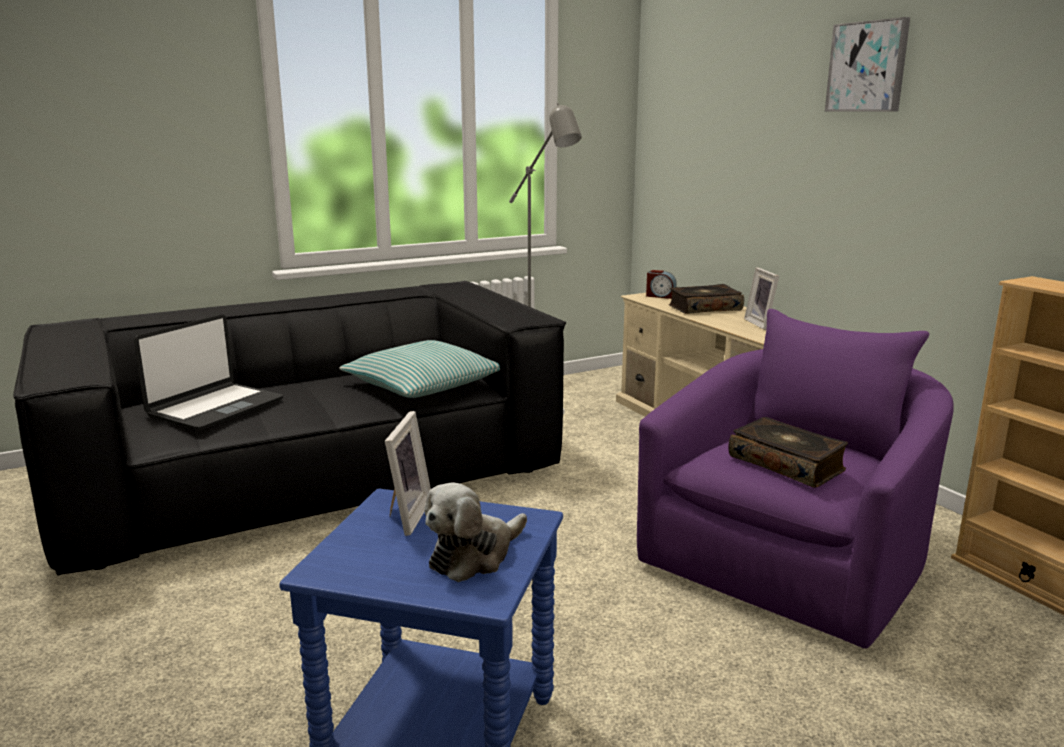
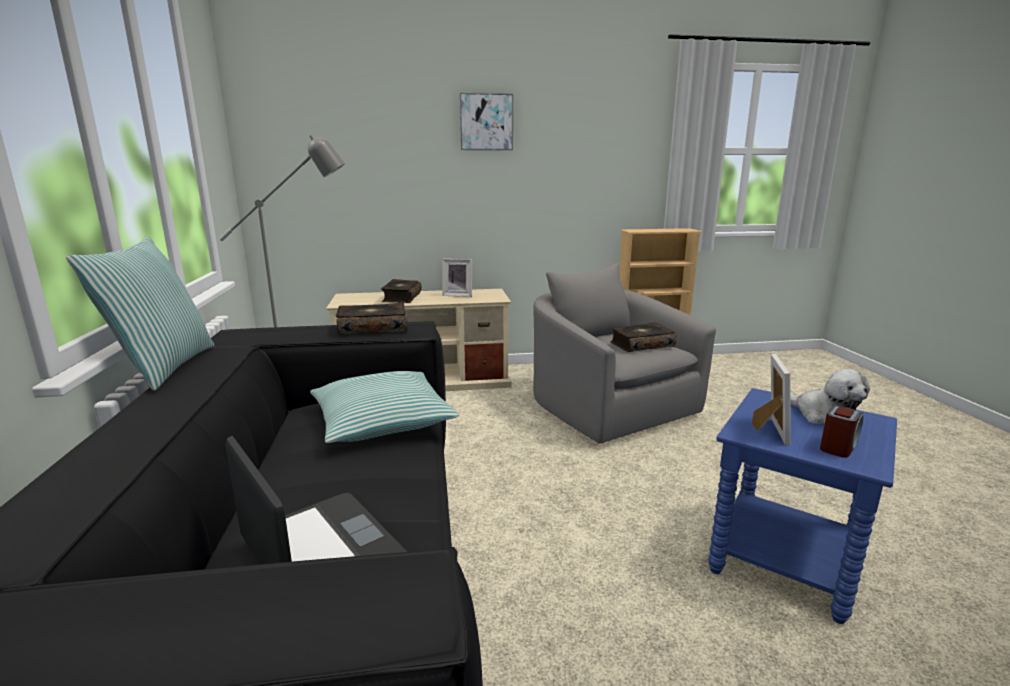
camera: 70 degrees left, 0 degrees up
(368, 289) = (163, 367): none -> pillow
(404, 515) = (768, 430): picture frame -> picture frame turned 75 degrees clockwise
(511, 309) = (373, 328): none -> book
(660, 296) = (349, 300): alarm clock -> alarm clock (838, 446)
(792, 560) = (607, 406): purple armchair -> grey armchair

